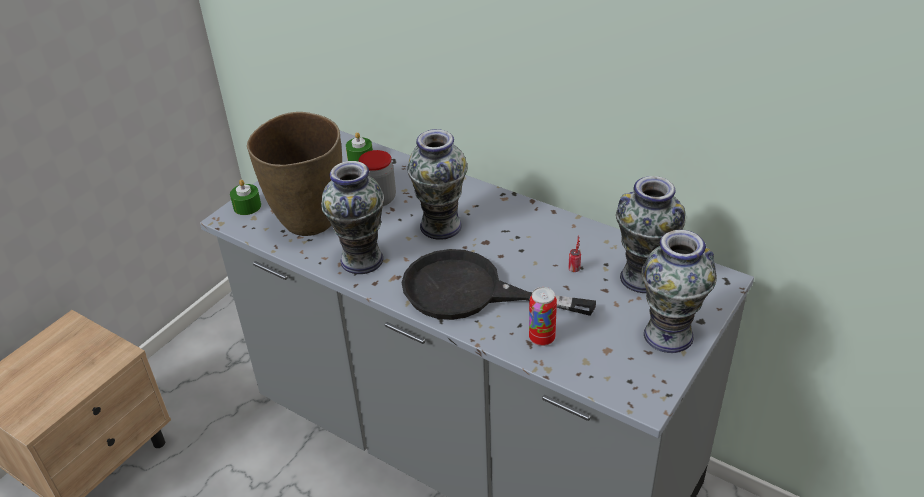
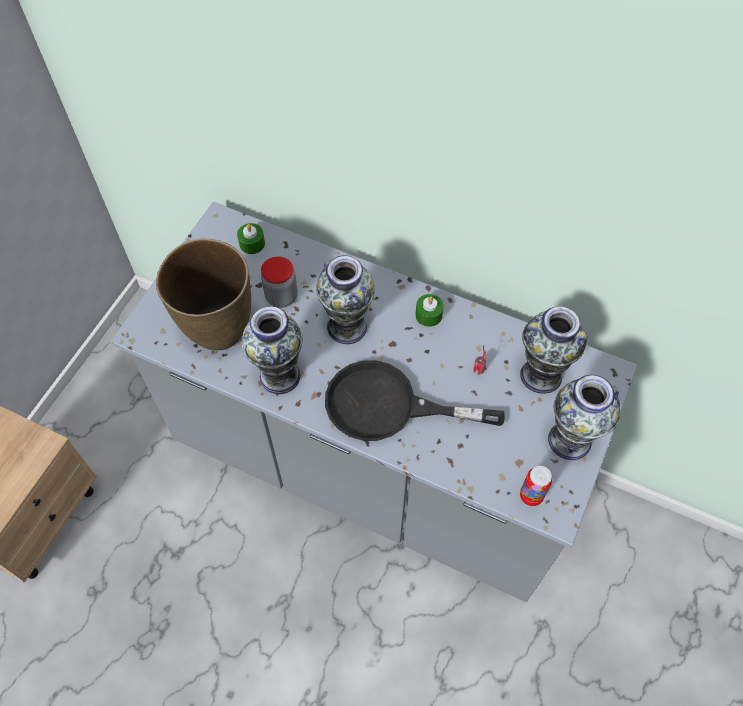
camera: 10 degrees left, 20 degrees up
(247, 206) = (153, 316): green candle -> green candle (428, 315)
(542, 338) = (460, 455): can -> can (531, 496)

